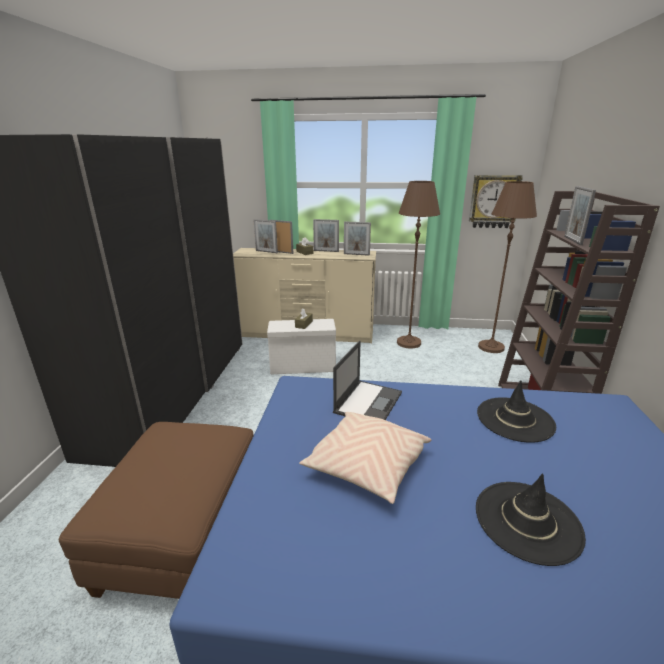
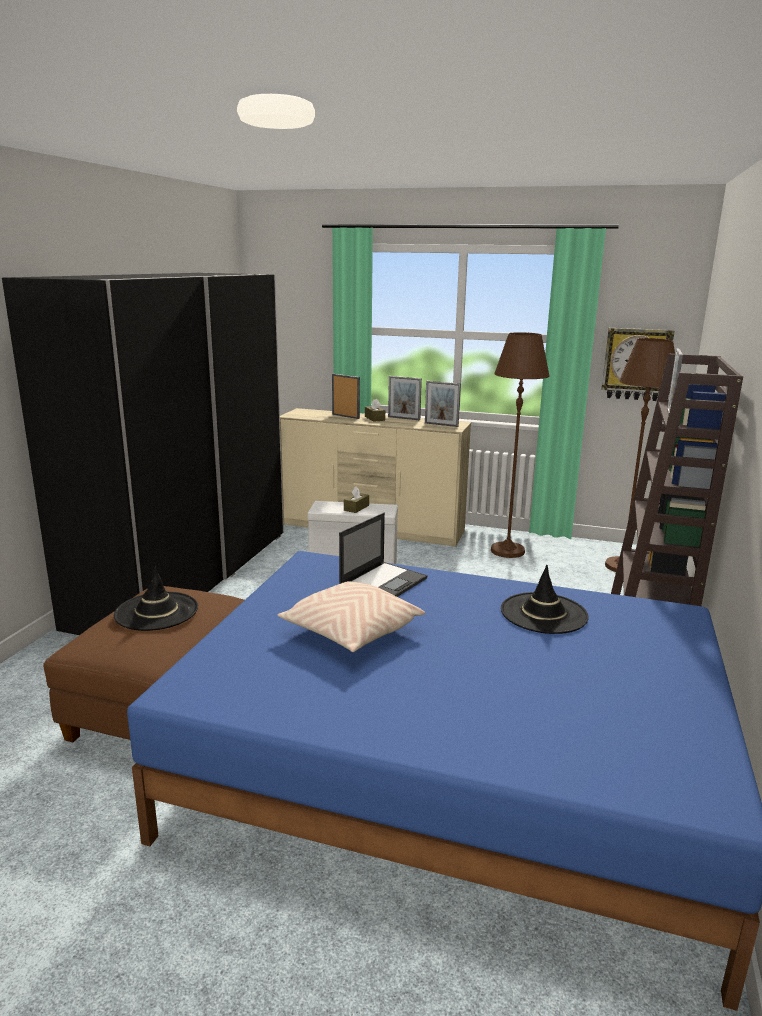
camera: 10 degrees right, 5 degrees down
(266, 251) = (326, 414): picture frame -> none
(527, 521) = (490, 688): black hat -> black hat (156, 611)

